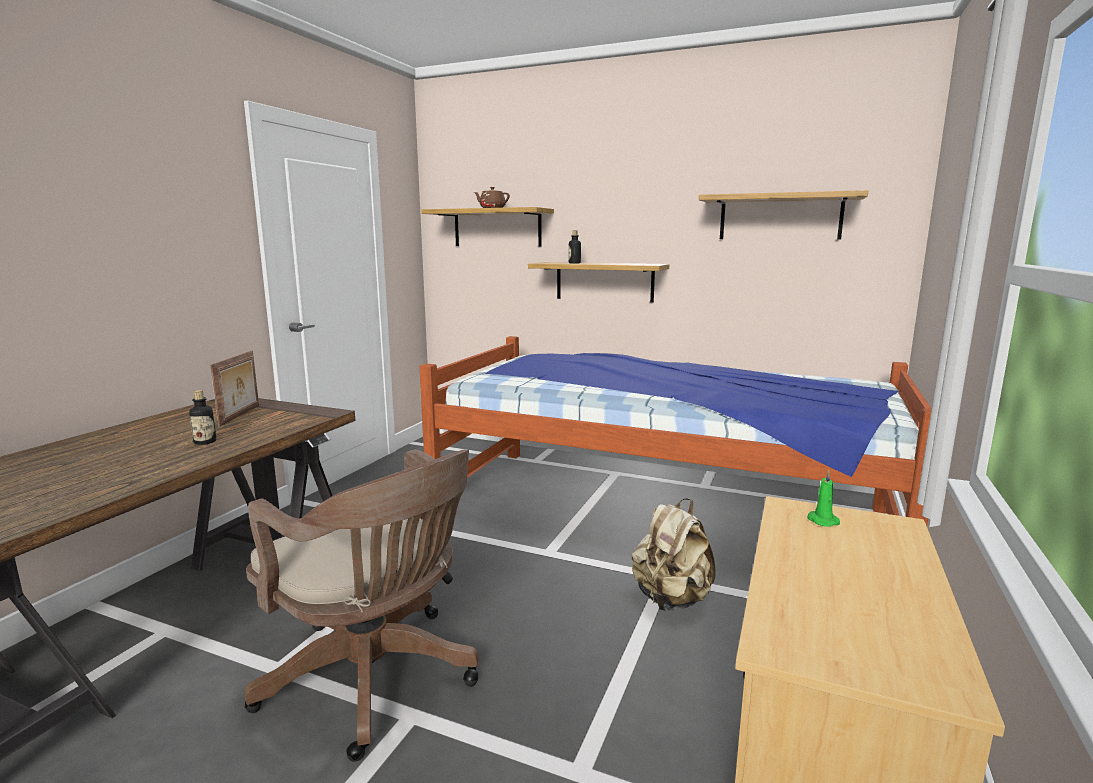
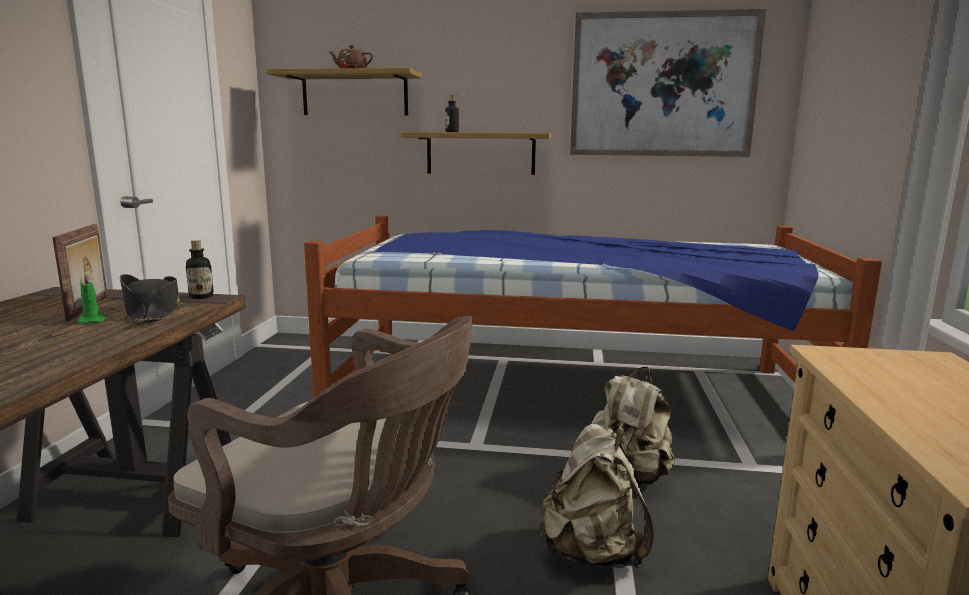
camera: 15 degrees left, 0 degrees up
(205, 442) = (60, 340): bottle -> bottle (201, 296)
(279, 422) = (152, 312): none -> black hat
(601, 660) = (592, 552): none -> beige backpack
(780, 217) = (663, 85): shelf -> picture
(821, 520) = (869, 361): green candle -> green candle (92, 320)

